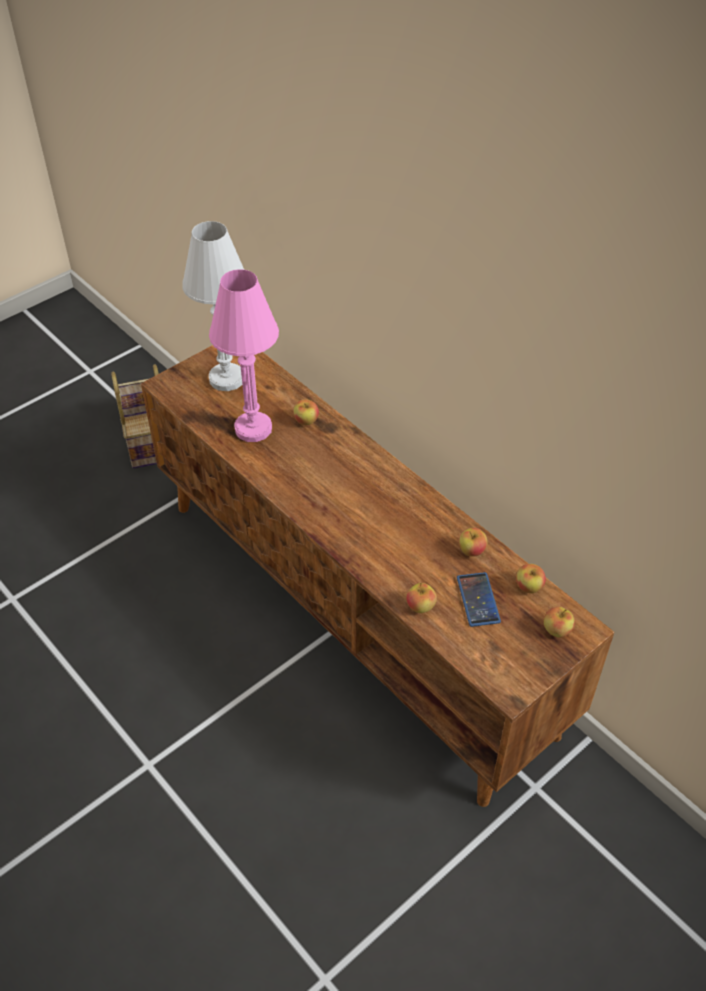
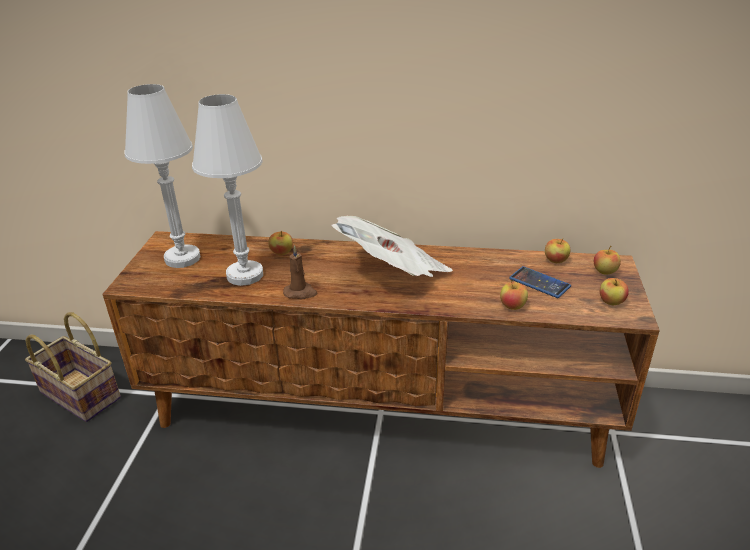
camera: 40 degrees left, 15 degrees down
(253, 429) = (245, 275): pink table lamp -> white table lamp
(274, 476) = (300, 293): none -> brown candle
(368, 504) = (393, 273): none -> newspaper
(471, 551) = (496, 262): apple -> apple (611, 302)

